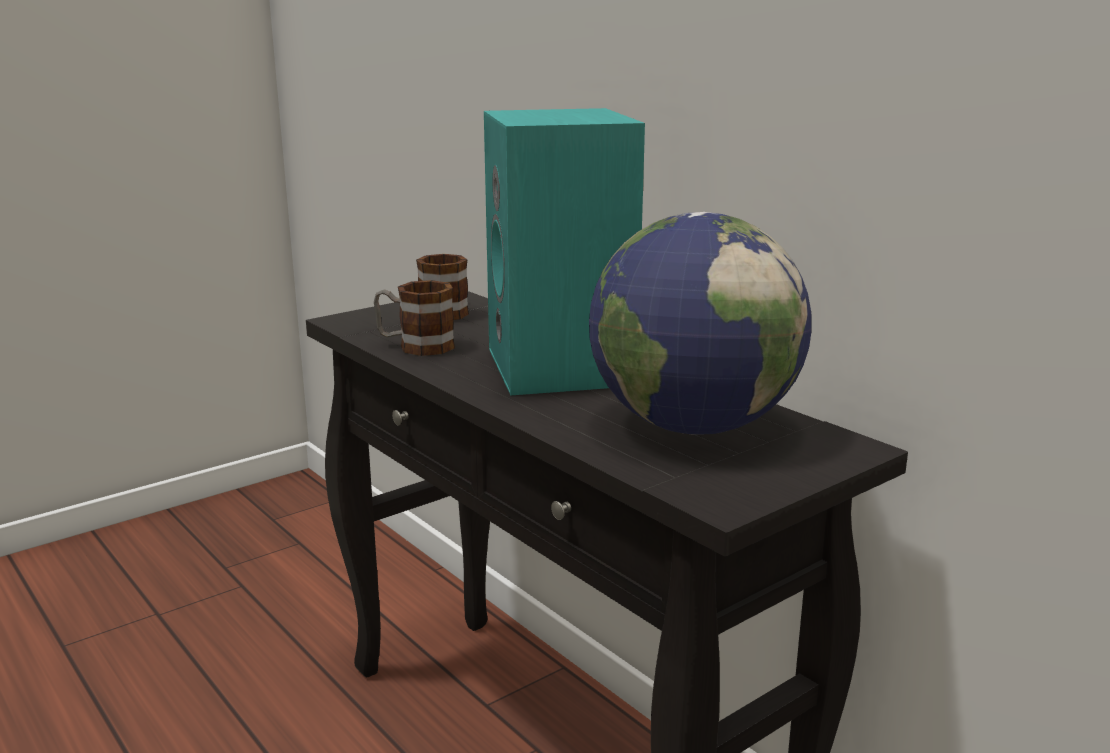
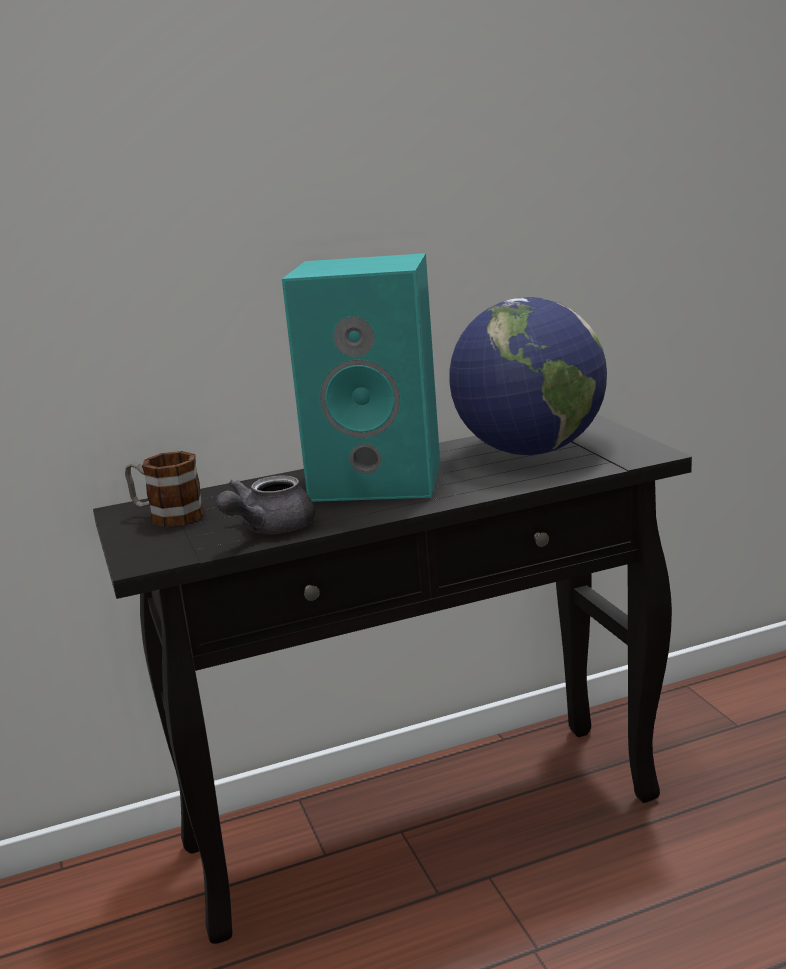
camera: 70 degrees left, 0 degrees up
(415, 346) = (269, 529): mug -> grey teapot

